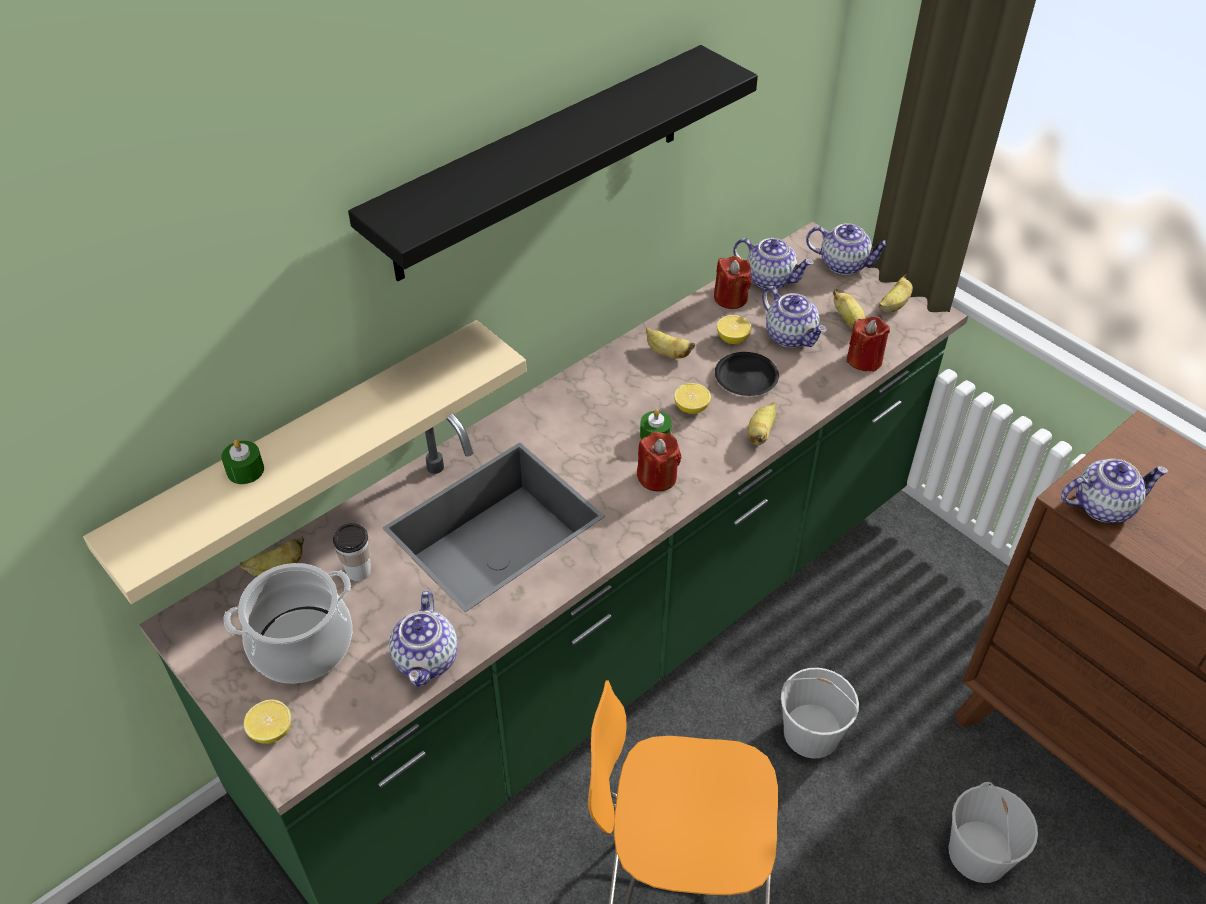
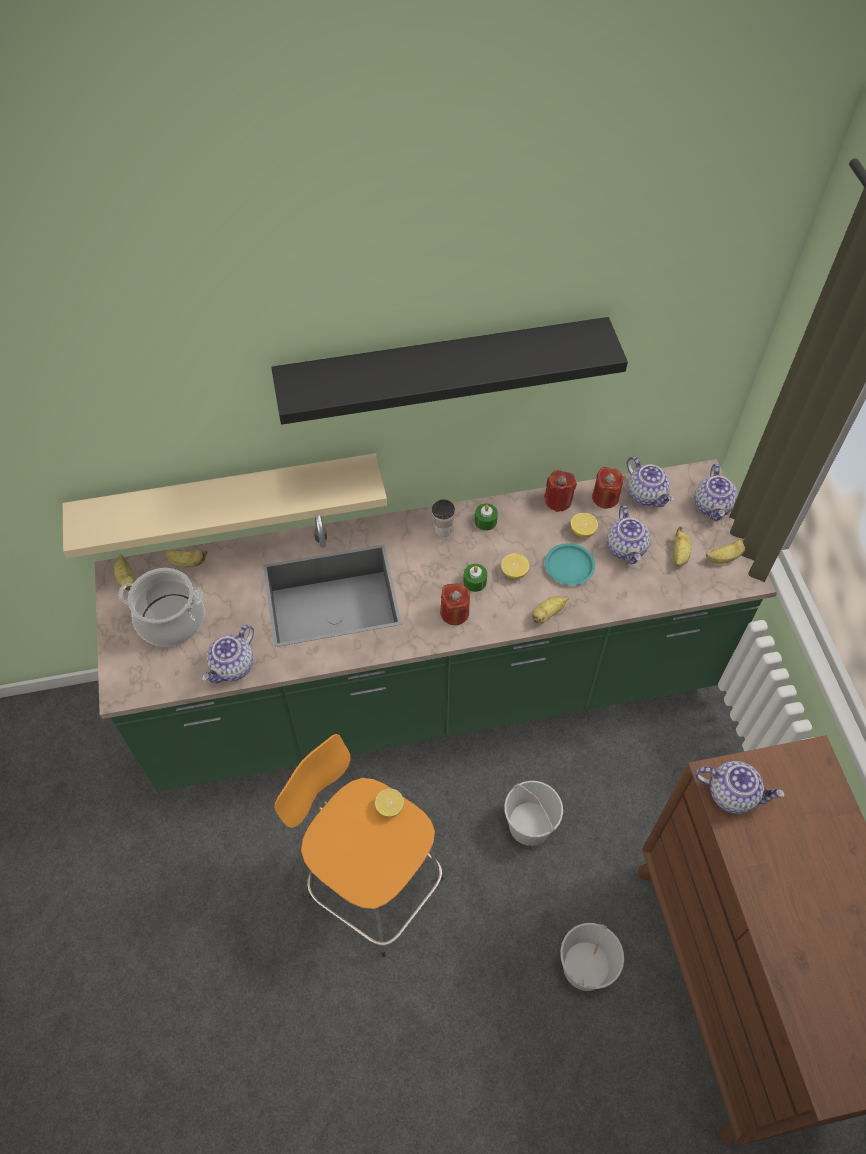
camera: 30 degrees right, 10 degrees up
(245, 470) = (171, 500): green candle -> green candle (485, 521)
(271, 731) = (123, 666): lemon -> lemon (389, 807)
(358, 571) = (231, 588): cup -> cup (443, 530)
(667, 353) = (528, 521): banana -> banana (127, 579)
(745, 378) = (568, 566): black plate -> turquoise plate
(844, 264) = (712, 506): teapot -> teapot turned 45 degrees clockwise
(864, 360) = (666, 592): red candle -> red candle (558, 500)

